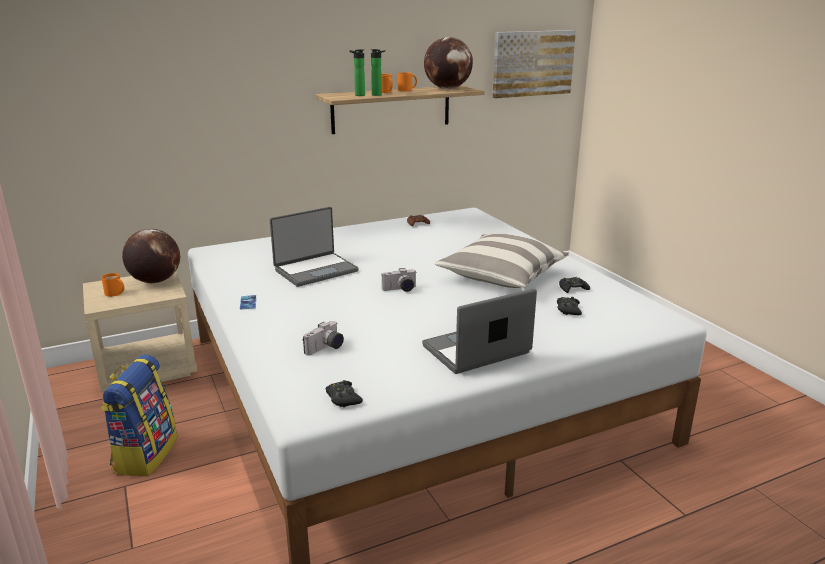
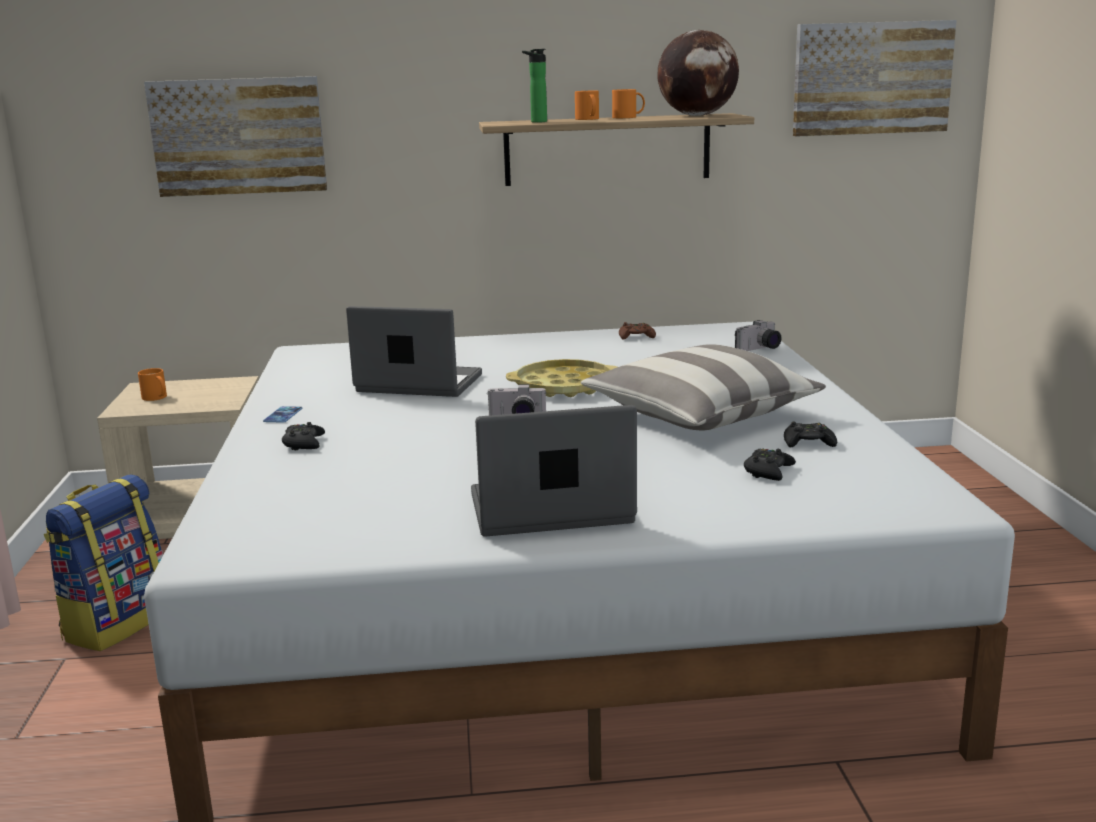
camera: 20 degrees right, 5 degrees down
(155, 108) = (239, 136): none -> picture
(155, 281) = (218, 388): globe -> none
(315, 270) = (418, 384): laptop -> laptop turned 150 degrees counterclockwise
(326, 348) = (327, 481): camera -> camera (760, 349)
(343, 398) = (284, 546): black game controller -> black game controller (303, 444)
(378, 95) = (568, 121): bottle -> none
(407, 263) = (563, 386): none -> yellow tray

